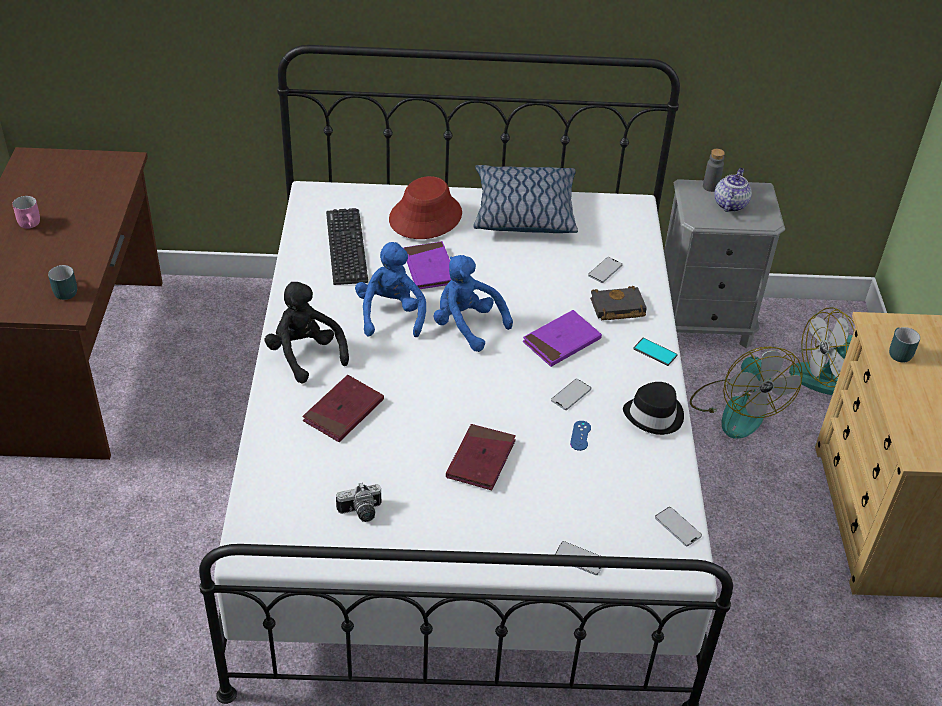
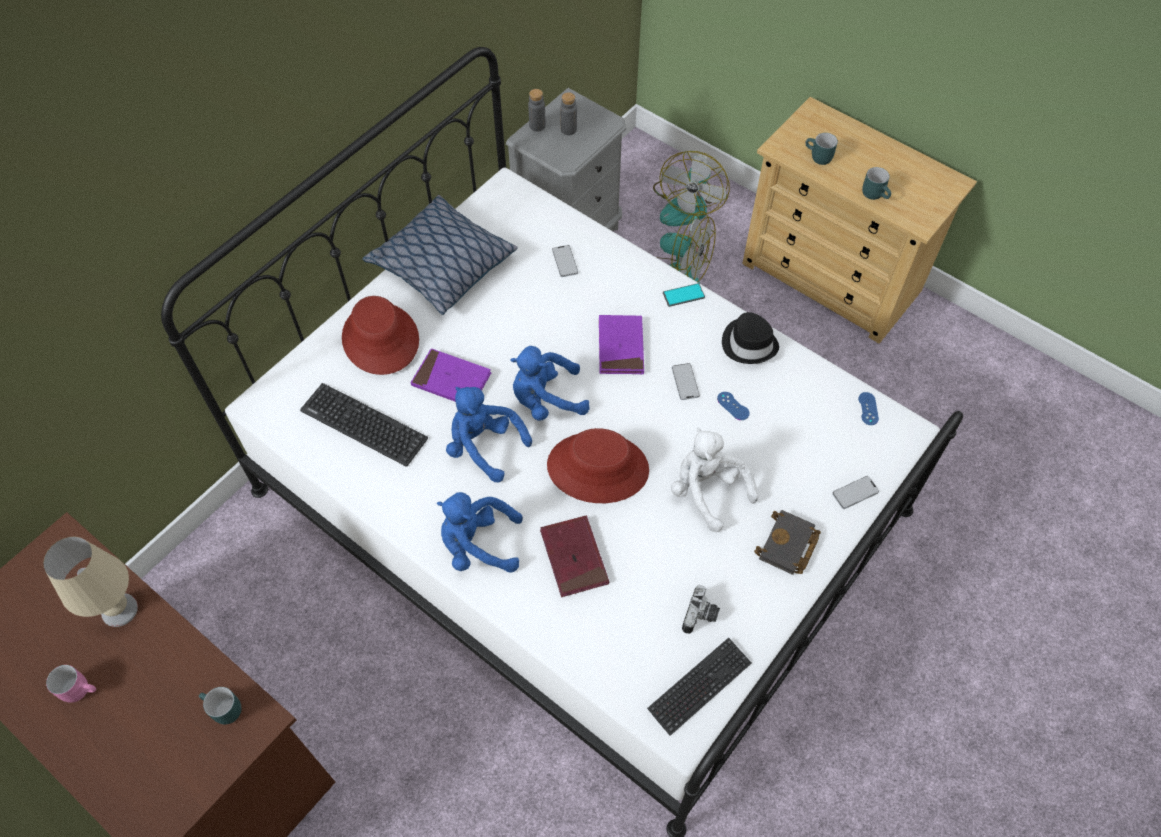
camera: 50 degrees left, 15 degrees up
(97, 210) = (119, 610): none -> beige table lamp
(297, 542) = (699, 686): none -> keyboard
(305, 354) = (478, 545): black plush toy -> blue plush toy
(436, 384) = (598, 467): none -> red hat
(481, 460) = (707, 491): red book -> white plush toy
(616, 308) = (615, 285): black book -> black book (788, 547)
(677, 527) = (868, 408): phone -> blue game controller
(730, 204) = (568, 129): teapot -> grey bottle
(909, 410) = (876, 194): none -> turquoise mug

